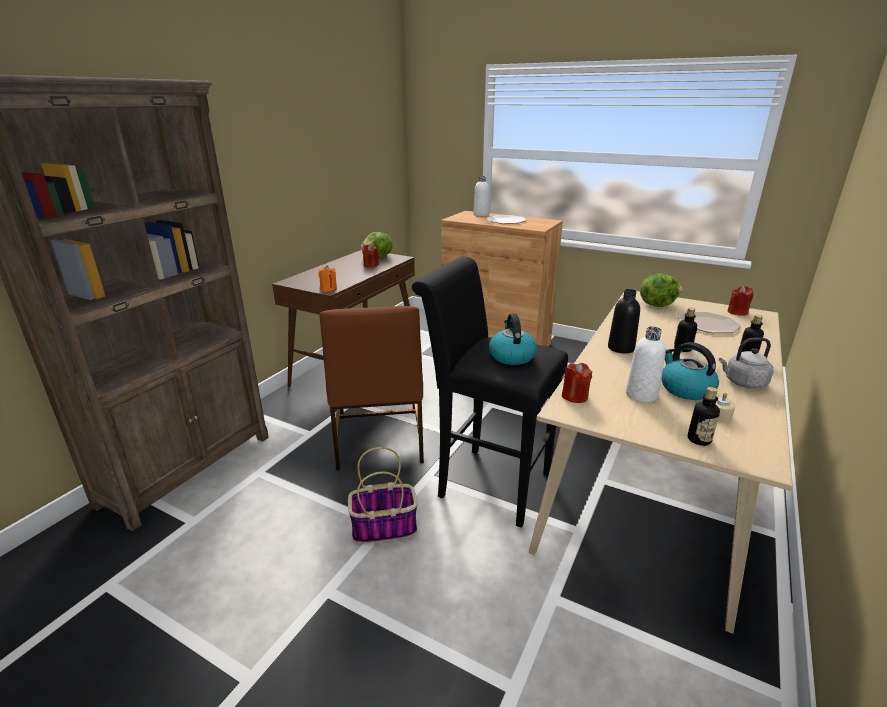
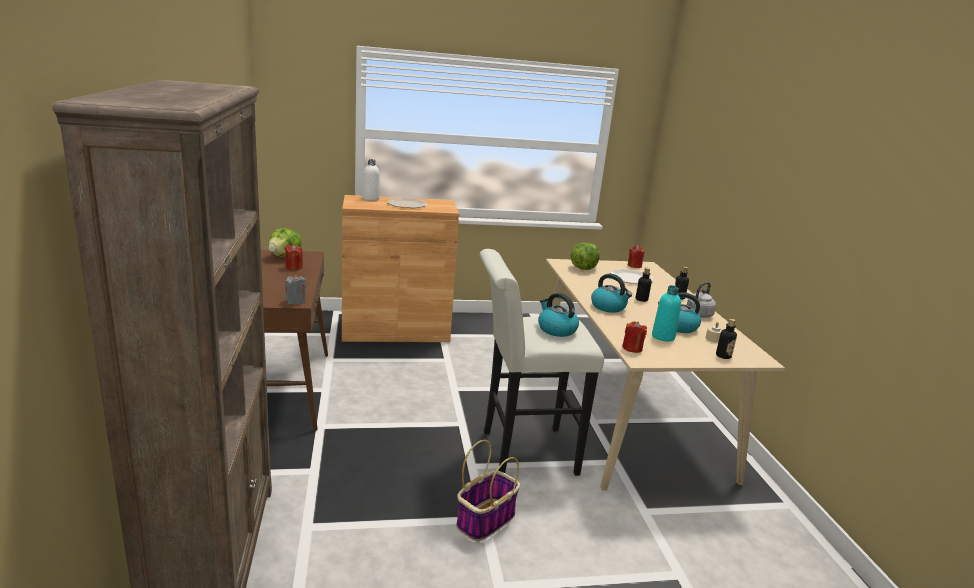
camera: 40 degrees left, 5 degrees down
(328, 289) = (296, 301): orange candle -> grey candle
(378, 440) = (392, 452): brown chair -> none
(486, 482) = (521, 452): black stool -> white stool
(621, 348) = (609, 307): black bottle -> kettle
(641, 395) = (663, 337): white bottle -> turquoise bottle

